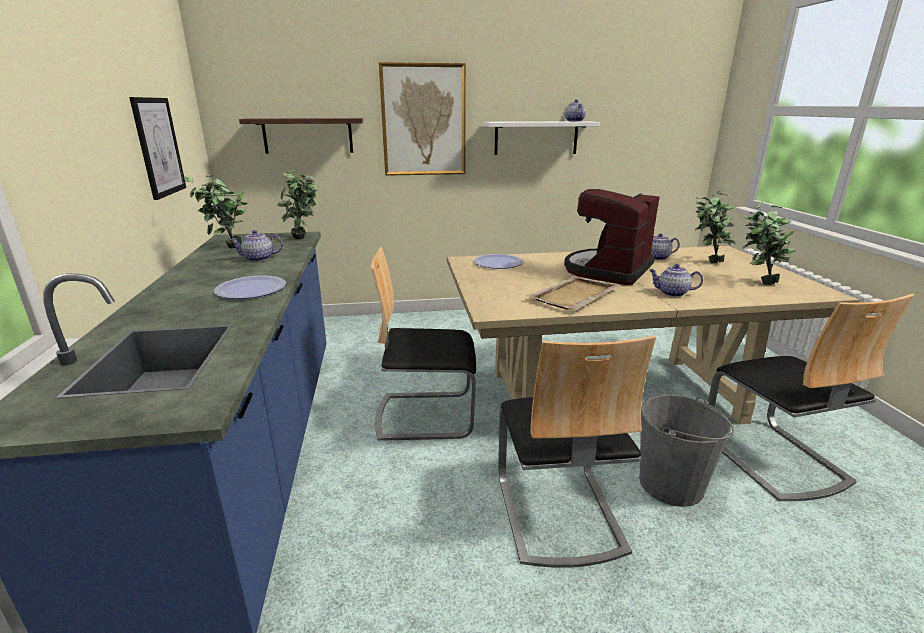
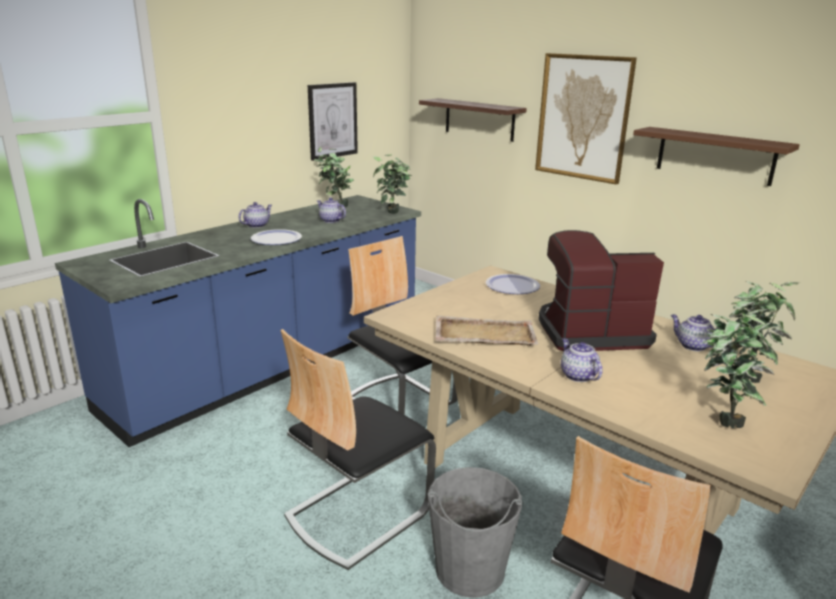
camera: 50 degrees right, 0 degrees up
(536, 138) = (715, 155): white shelf -> brown shelf
(574, 121) = (761, 141): teapot -> teapot (257, 225)

